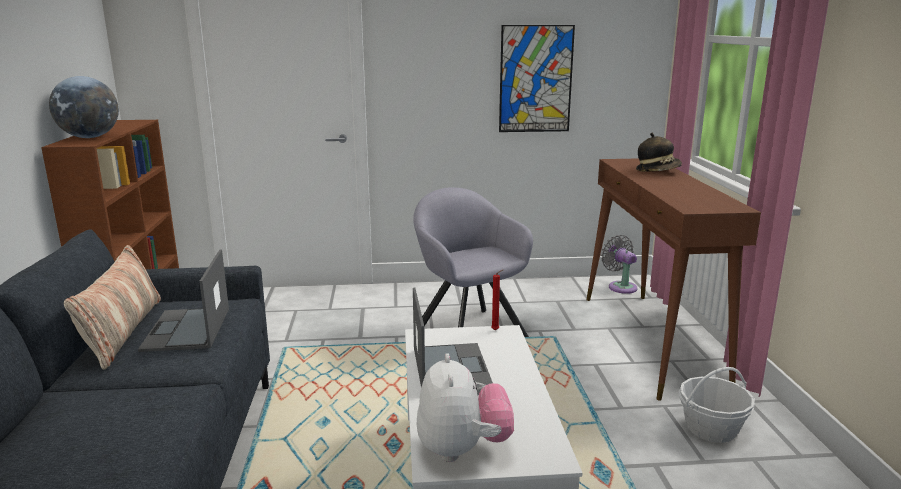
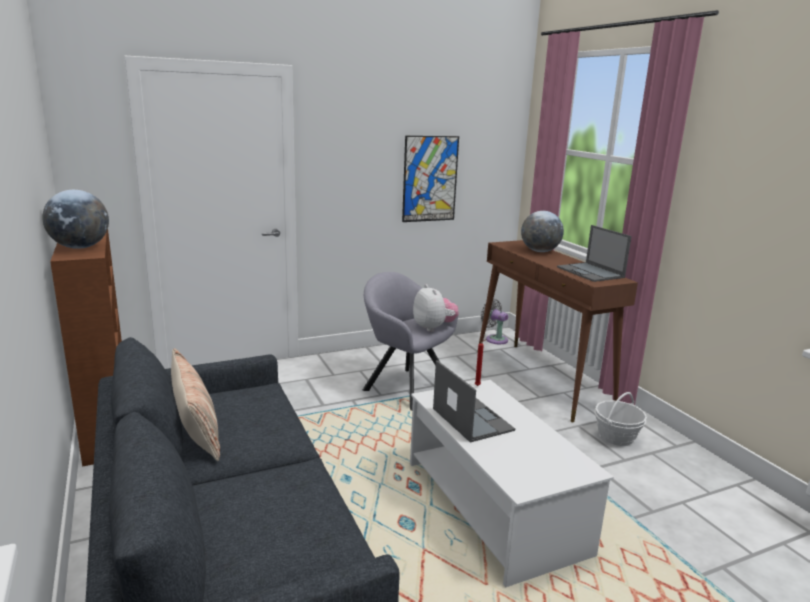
camera: 20 degrees left, 0 degrees up
(187, 330) = (254, 417): laptop -> laptop (591, 272)
(462, 449) = (530, 475): plush toy -> plush toy (433, 328)
(657, 171) = (539, 251): hat -> globe

